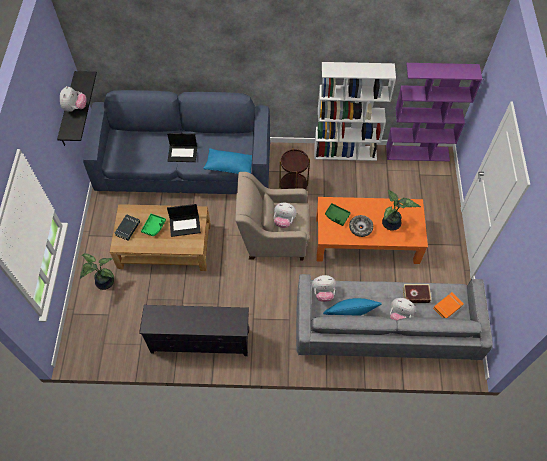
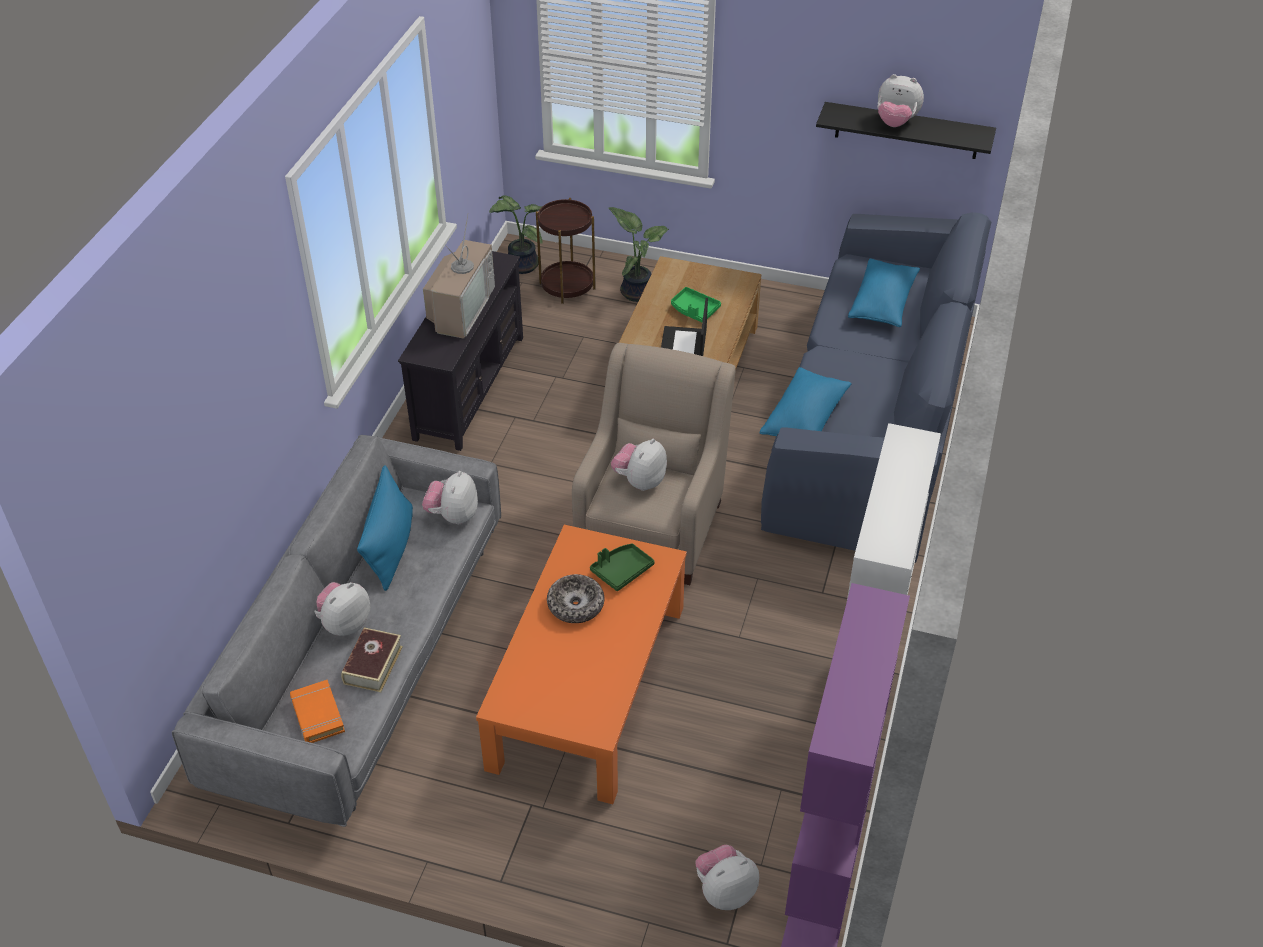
camera: 105 degrees right, 15 degrees down
(128, 228) = (701, 280): black book -> none
(139, 149) = (882, 304): none -> blue pillow
(183, 153) = (856, 357): laptop -> none
(197, 319) = (460, 308): none -> television
(293, 186) = (777, 586): brown side table -> brown side table (567, 286)
(391, 224) = (562, 664): potted plant -> potted plant (520, 265)
(433, 179) = (725, 891): none -> plush toy

